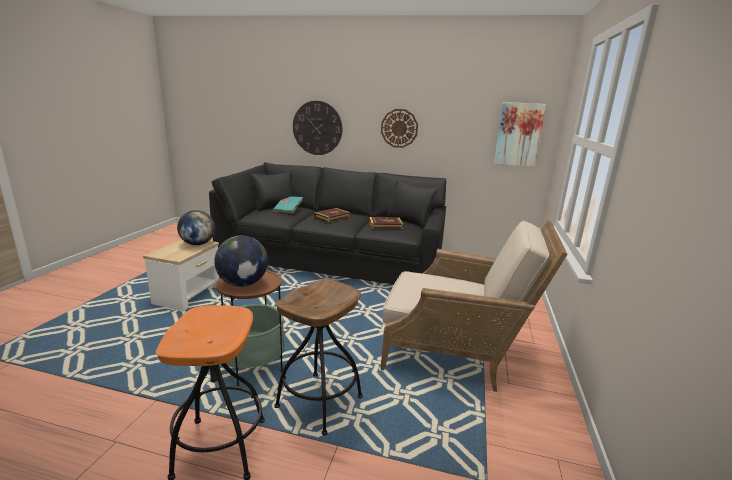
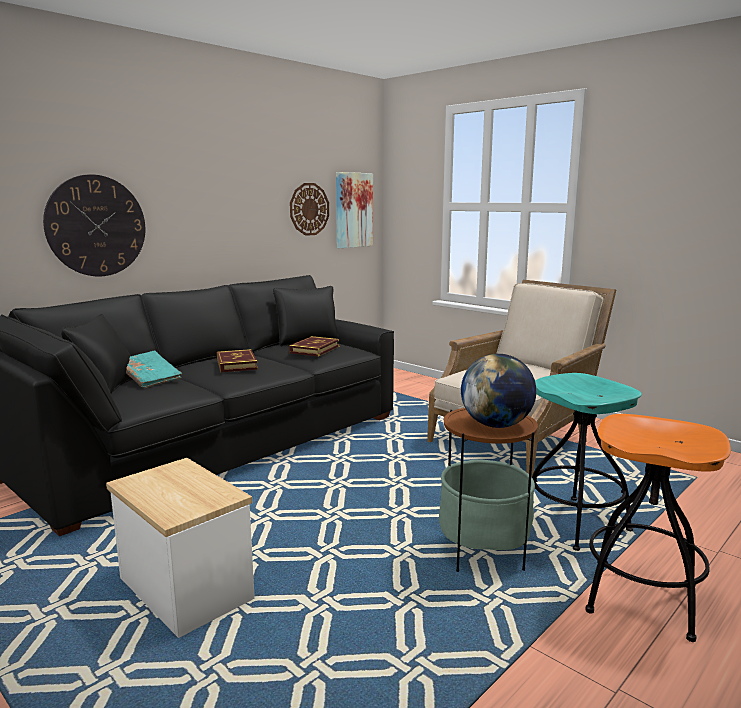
camera: 60 degrees left, 5 degrees down
(198, 244) = (173, 474): globe -> none
(319, 402) = (575, 523): brown stool -> turquoise stool
(399, 128) = (230, 214): wall clock -> wall clock (309, 209)

